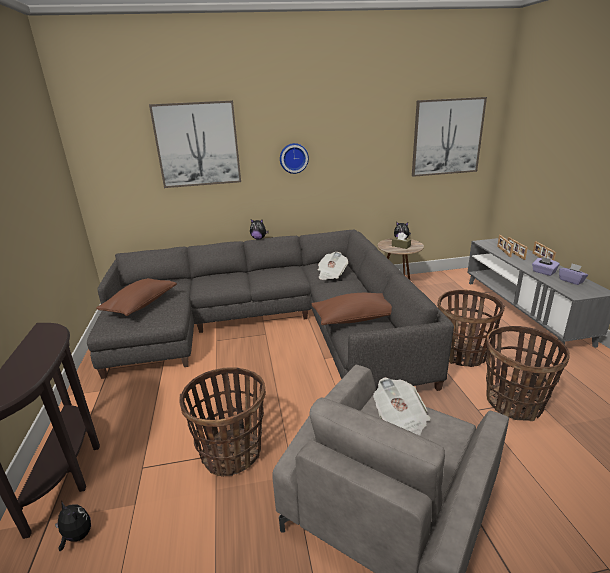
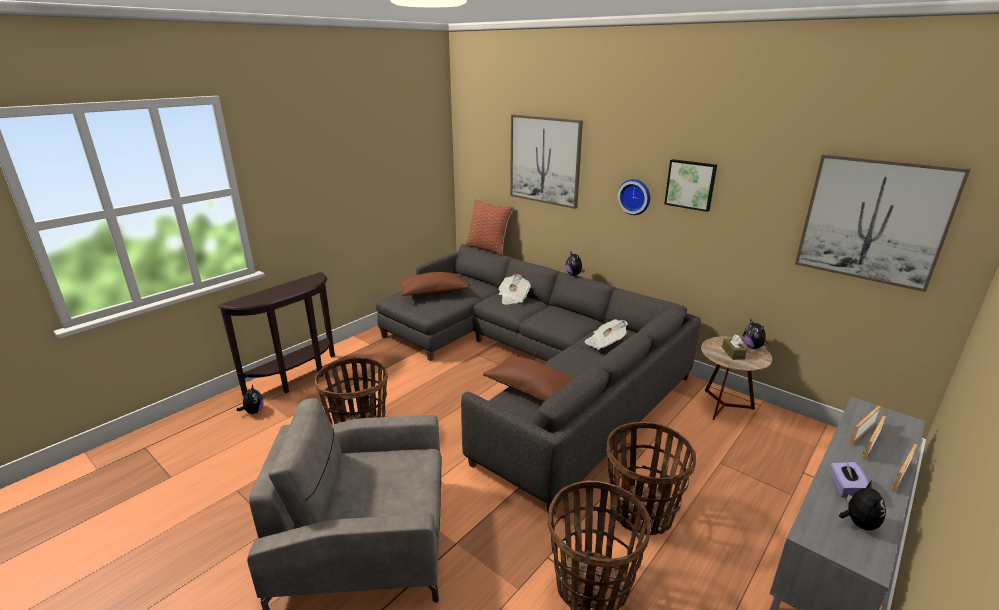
camera: 50 degrees right, 0 degrees up
(150, 248) = (488, 248): none -> pillow
(336, 138) = (690, 184): none -> picture
(401, 419) = (403, 476): newspaper -> newspaper (513, 298)
(571, 281) = (858, 523): purple tissue box -> plush toy

